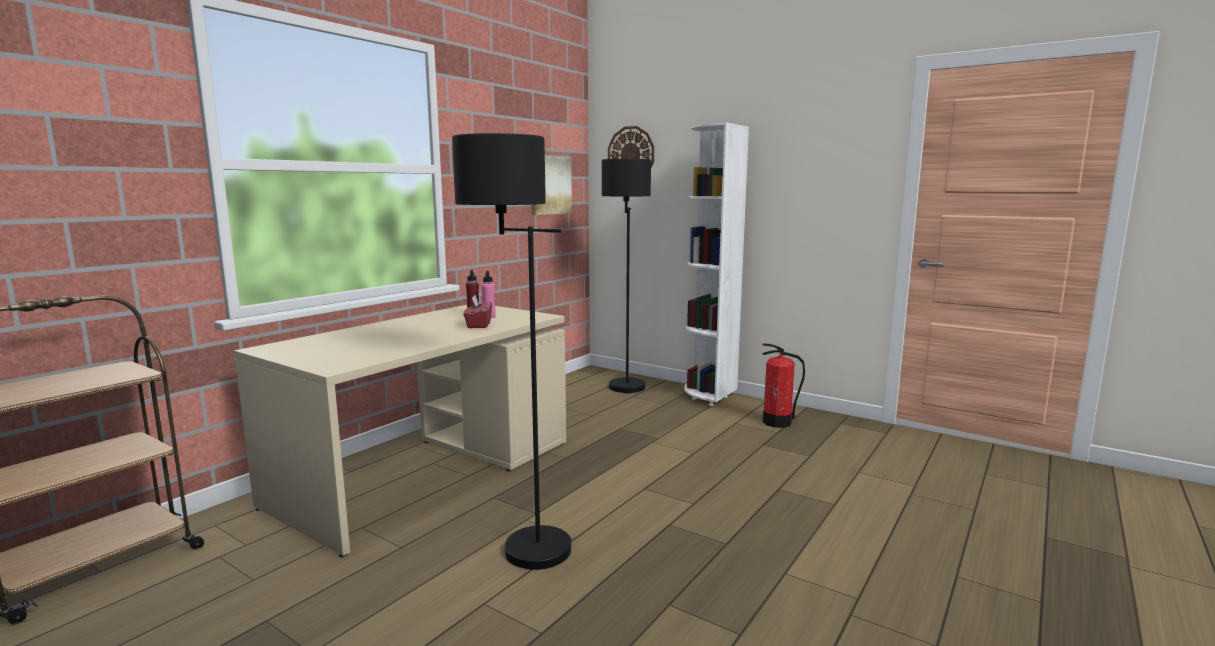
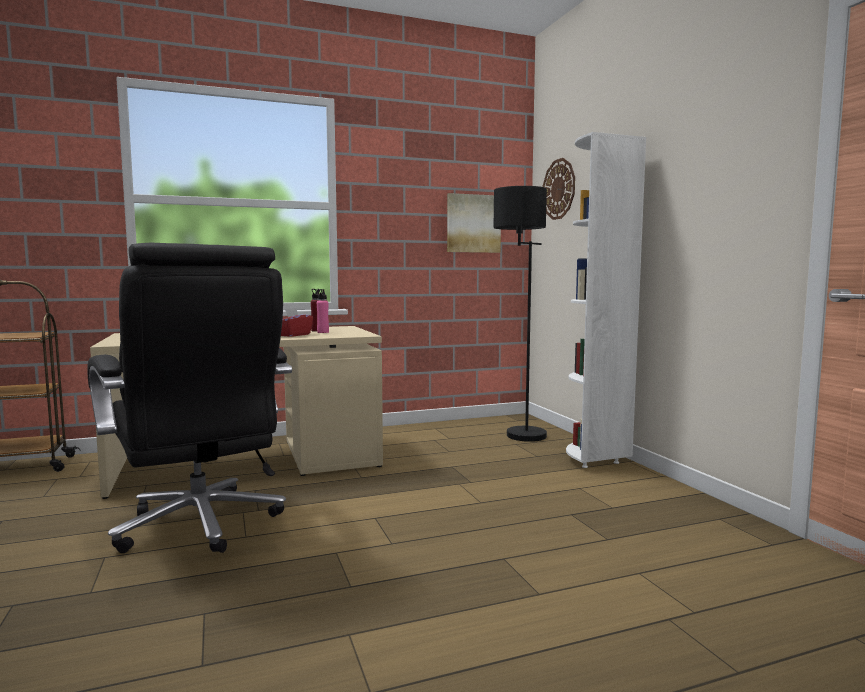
camera: 35 degrees right, 5 degrees down
(520, 546) = (202, 528): black floor lamp -> black office chair
(777, 422) = (632, 498): fire extinguisher -> none

